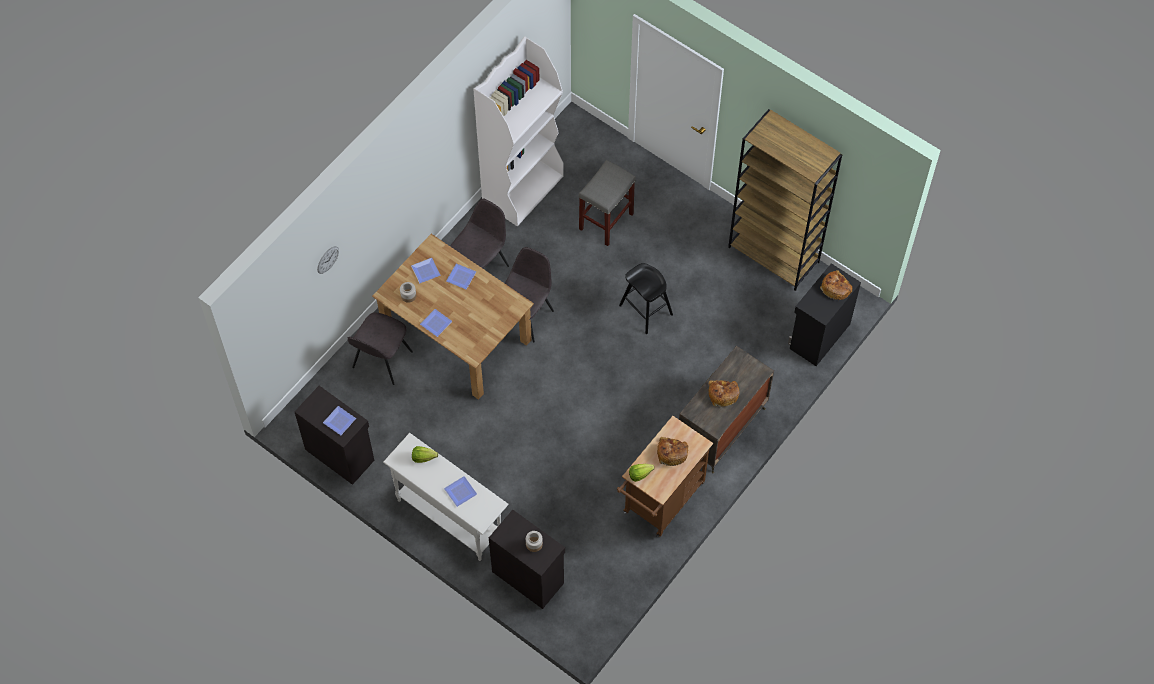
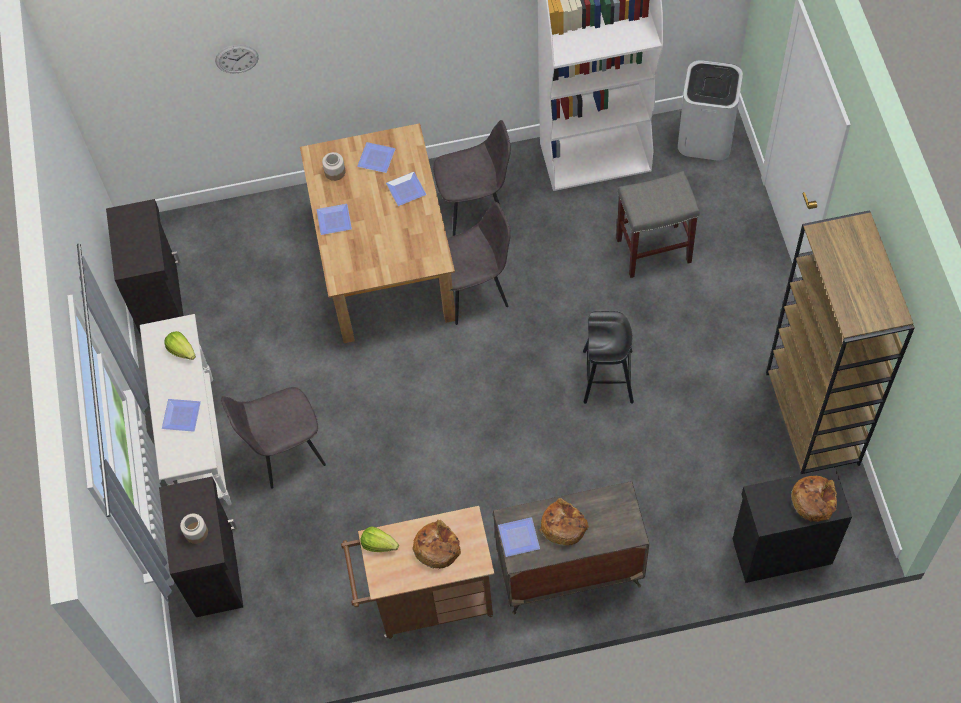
camera: 45 degrees right, 0 degrees up
(339, 422) = (136, 251): plate -> plate (518, 539)
(381, 361) = (288, 233): grey chair -> grey chair (284, 450)
(576, 135) = (706, 137): none -> white trash can

